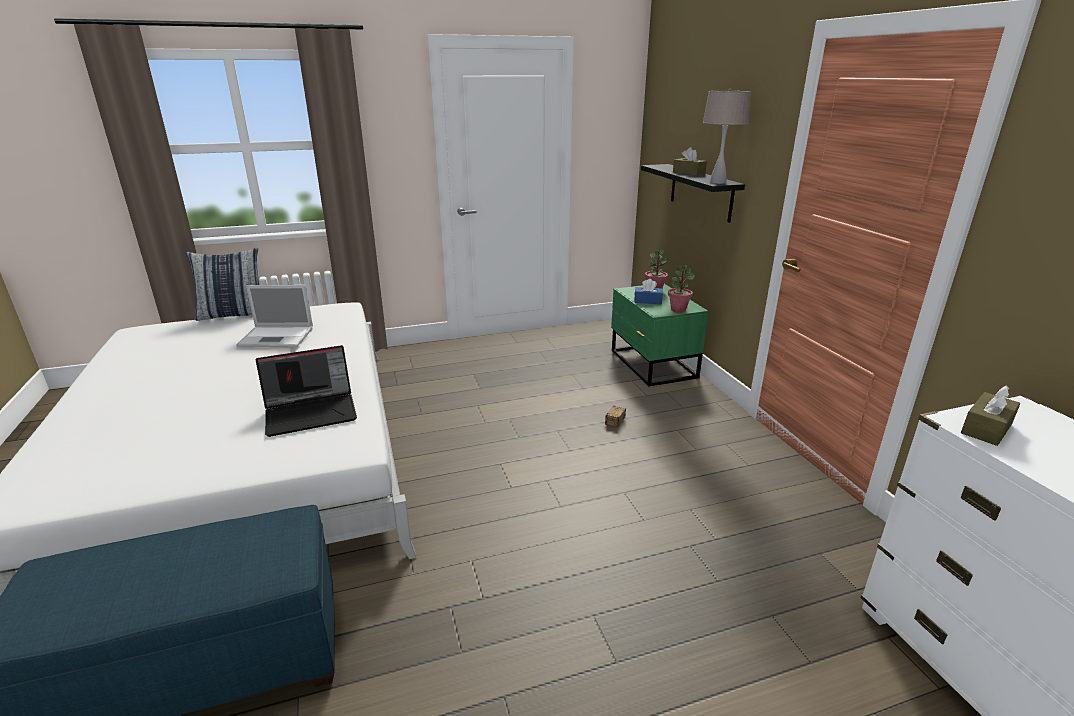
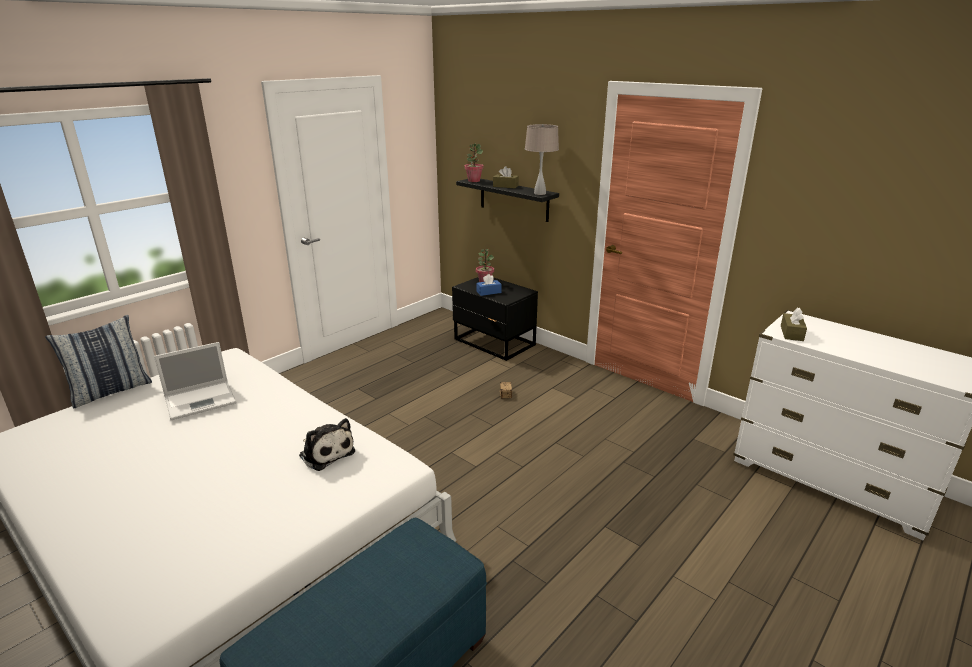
camera: 30 degrees left, 0 degrees up
(312, 412) = (326, 453): laptop -> plush toy
(652, 365) = (494, 343): green nightstand -> black nightstand
(678, 310) = (517, 295): potted plant -> potted plant (474, 181)

